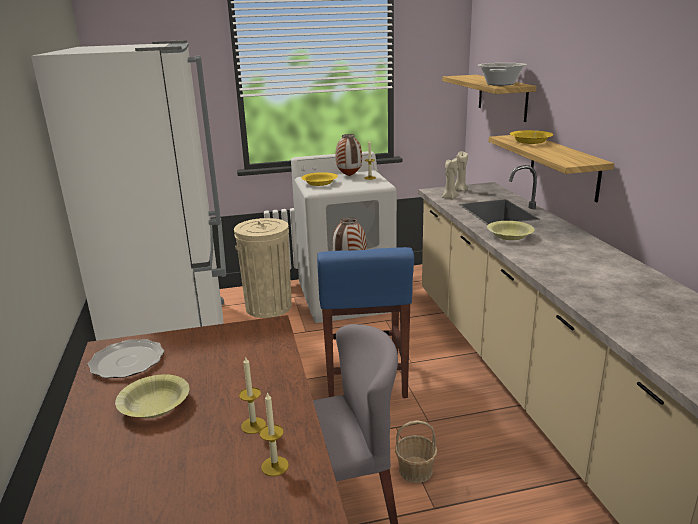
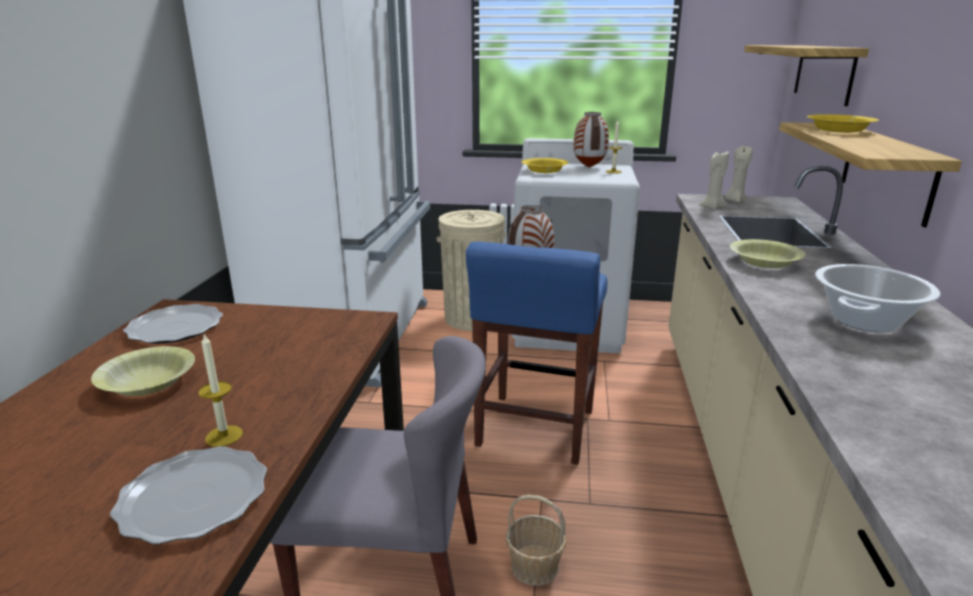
camera: 20 degrees right, 0 degrees up
(275, 466) = (193, 498): candle -> plate
(500, 84) = (814, 46): cooking pot -> cooking pot (866, 321)

